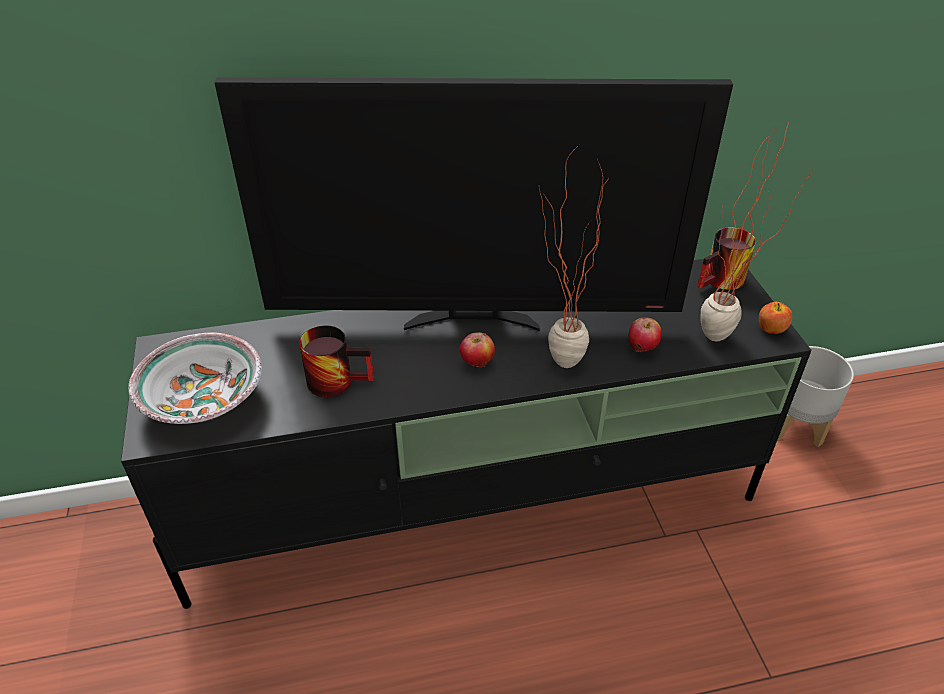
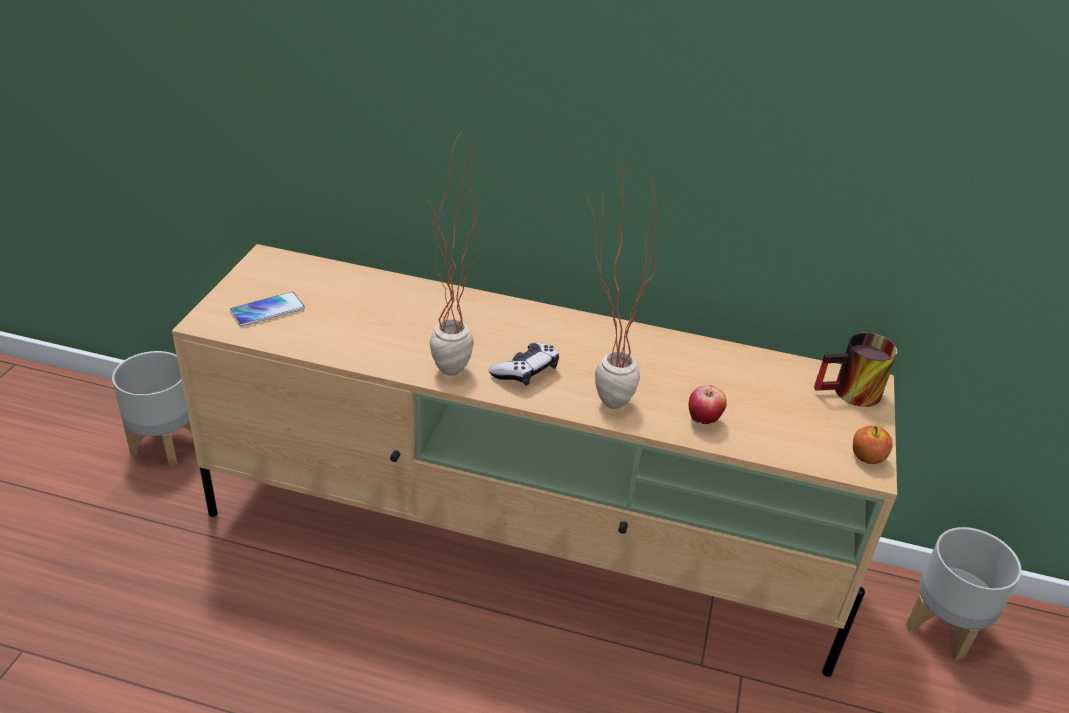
camera: 25 degrees right, 5 degrees down
(92, 559) = (166, 443): none -> grey planter
(202, 400) = (267, 310): bowl -> phone
(338, 378) = (391, 336): mug -> none
(473, 320) = (554, 334): television -> none
(475, 503) = (524, 545): black tv stand -> beige tv stand
(477, 364) = (526, 371): apple -> game controller
(722, 344) = (796, 449): potted plant -> potted plant (449, 378)

